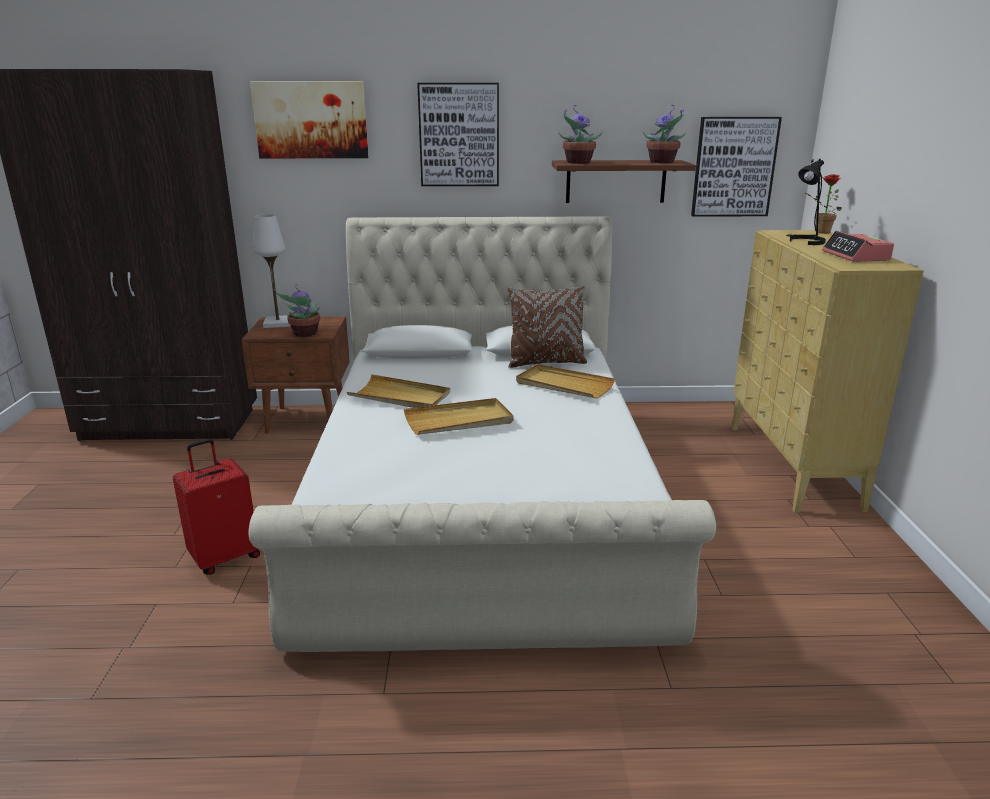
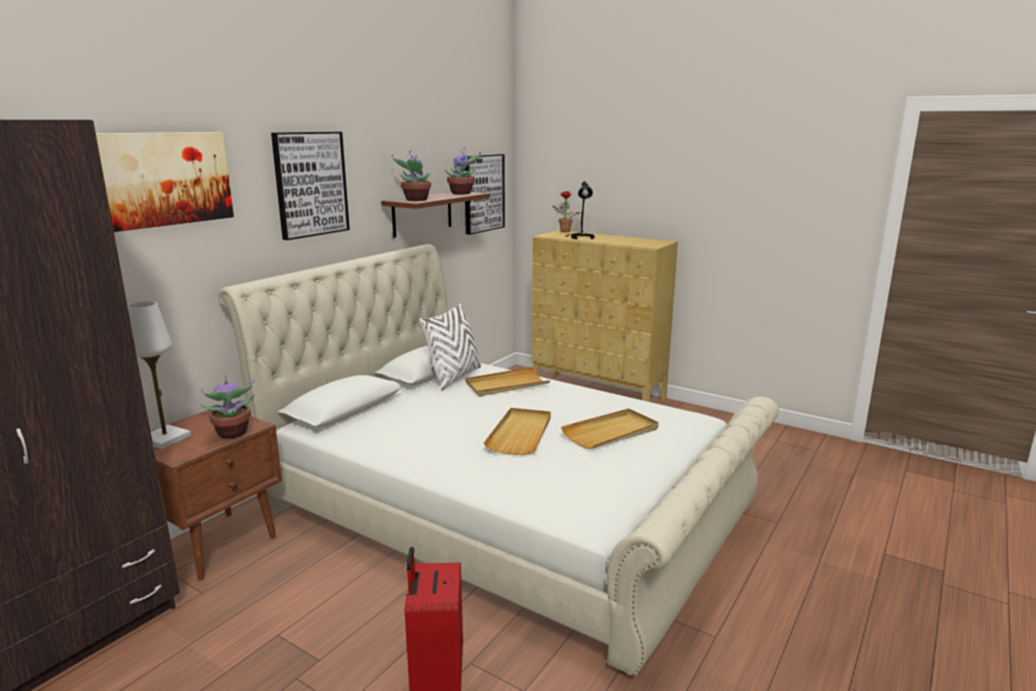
camera: 55 degrees left, 5 degrees down
(400, 397) = (434, 442): beige tray -> beige tray (611, 432)
(546, 362) = (454, 377): brown pillow -> white pillow
(856, 256) = (632, 240): alarm clock -> none

